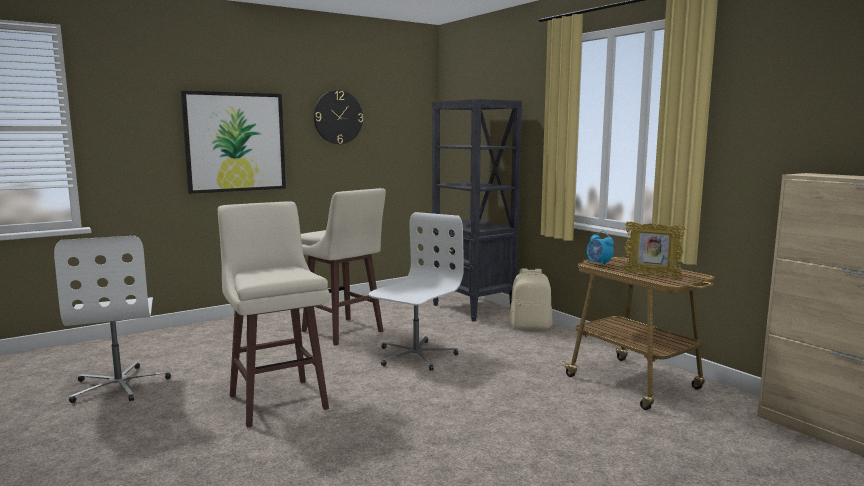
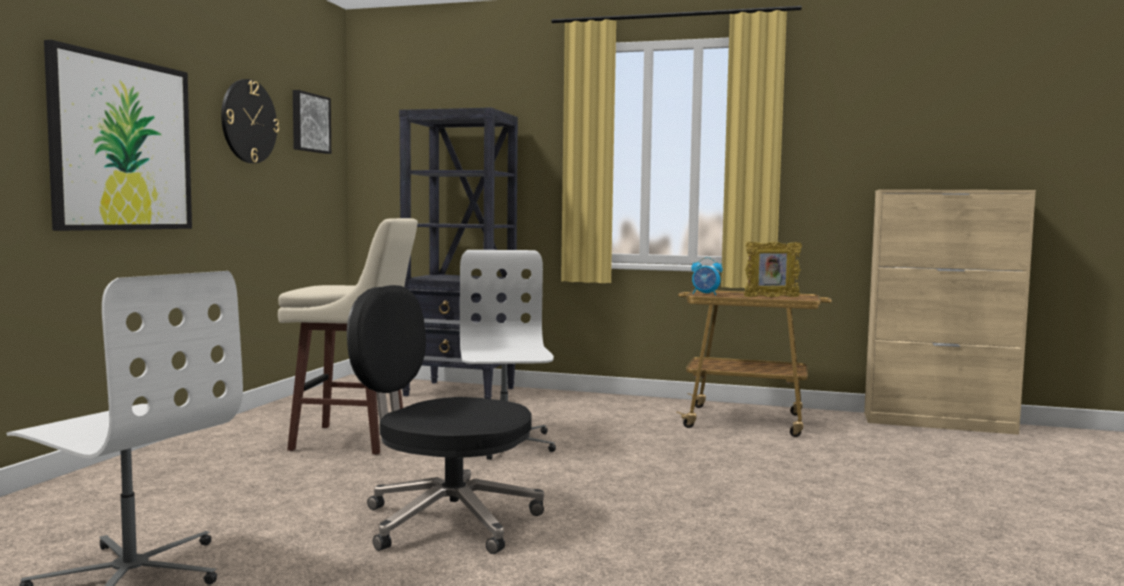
camera: 40 degrees left, 5 degrees down
(278, 401) = (446, 520): beige stool -> black office chair
(396, 111) = (309, 123): none -> picture
(530, 326) = (559, 397): beige backpack -> none

